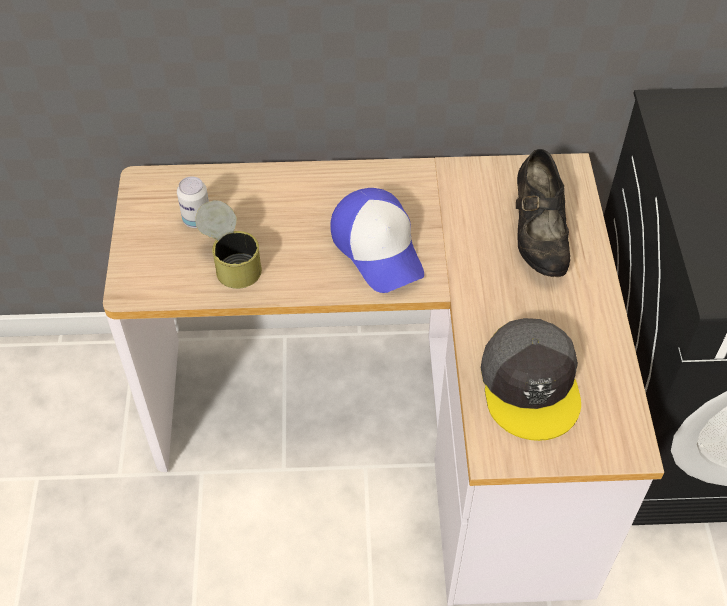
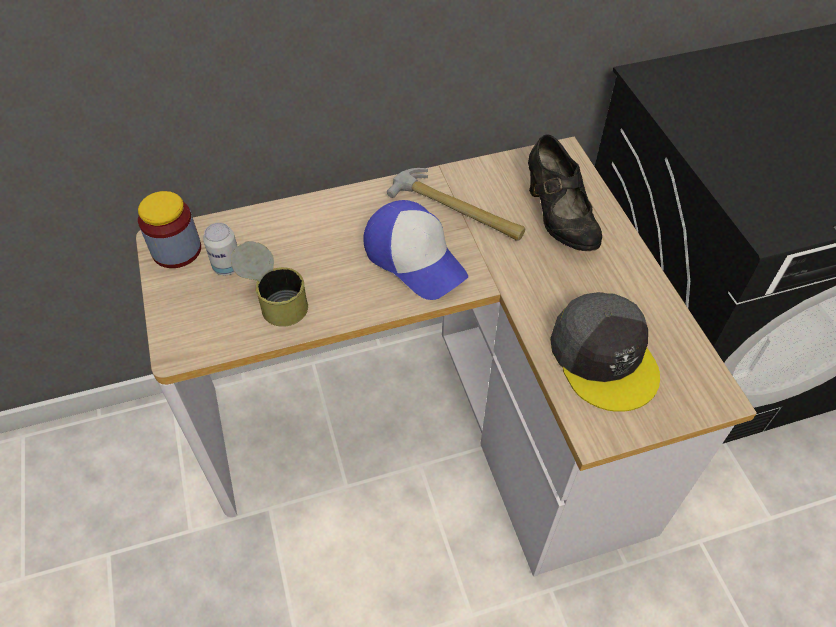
camera: 15 degrees left, 0 degrees up
(154, 194) = (176, 250): none -> jar
(436, 208) = (457, 210): none -> hammer

